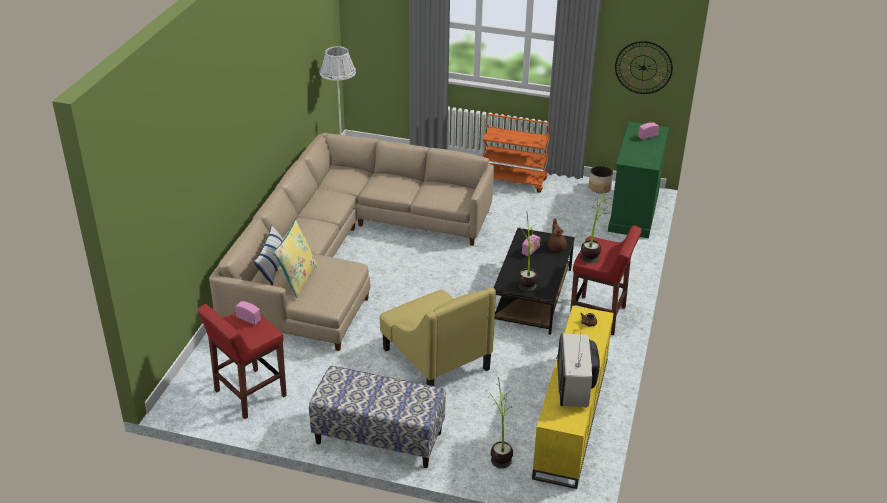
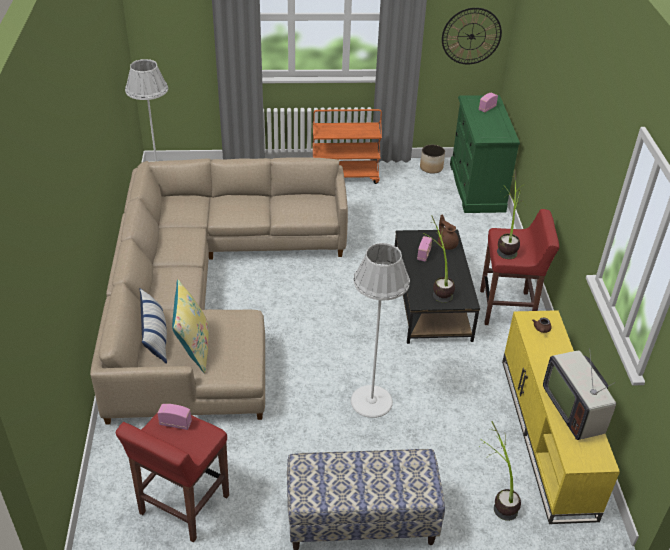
camera: 20 degrees left, 5 degrees up
(435, 358) = (371, 401): yellow armchair -> white floor lamp

